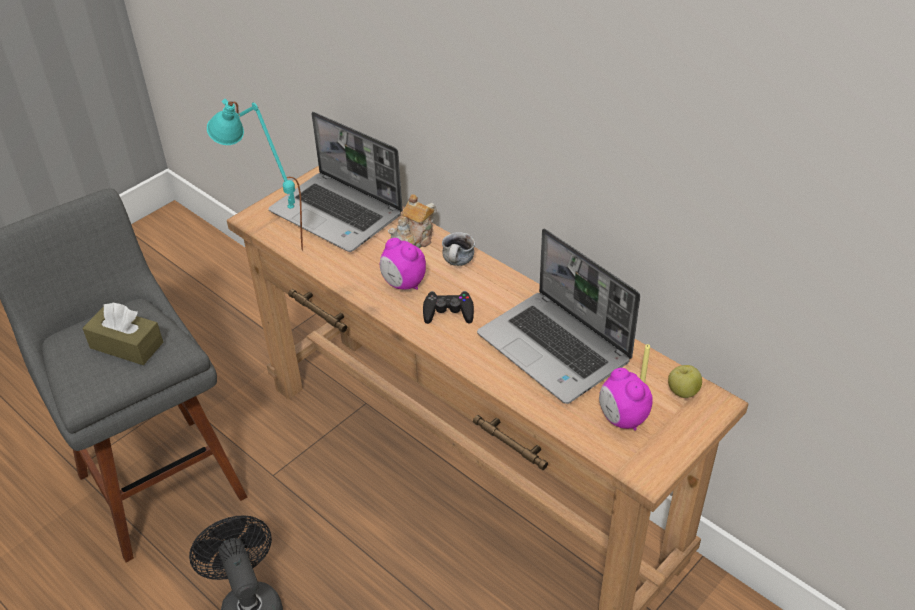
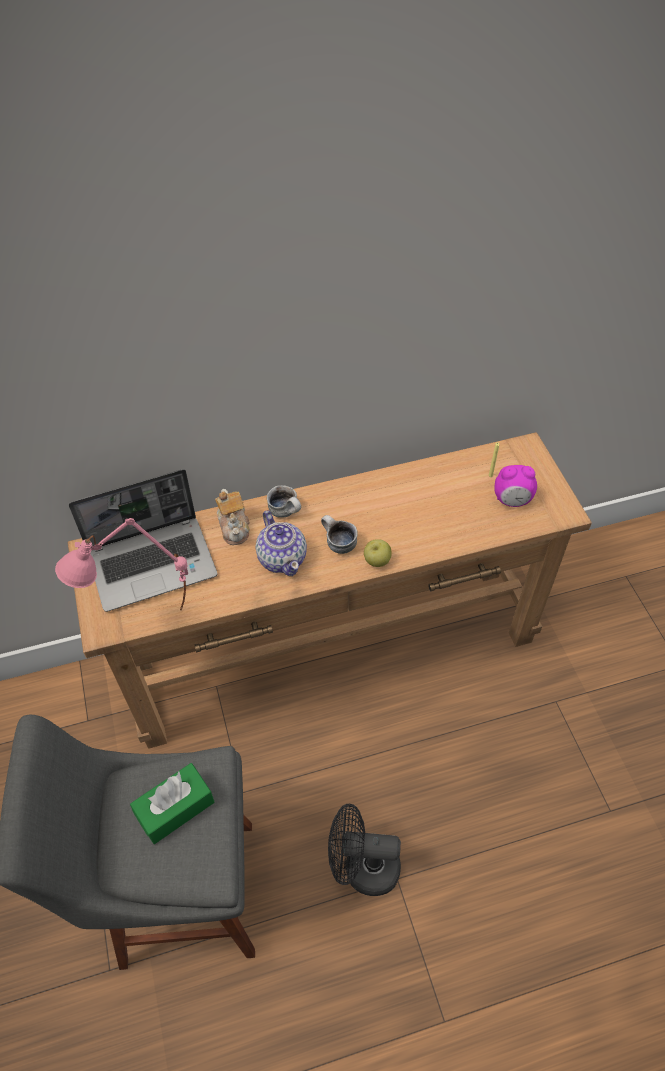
camera: 60 degrees left, 10 degrees up
(126, 345) = (175, 808): brown tissue box -> green tissue box
(268, 241) = (145, 630): turquoise table lamp -> pink table lamp
(403, 284) = (282, 558): alarm clock -> teapot
(448, 312) = (337, 544): black game controller -> mug
(556, 348) = (422, 501): laptop -> none
(682, 392) = (508, 457): apple -> apple (377, 561)

